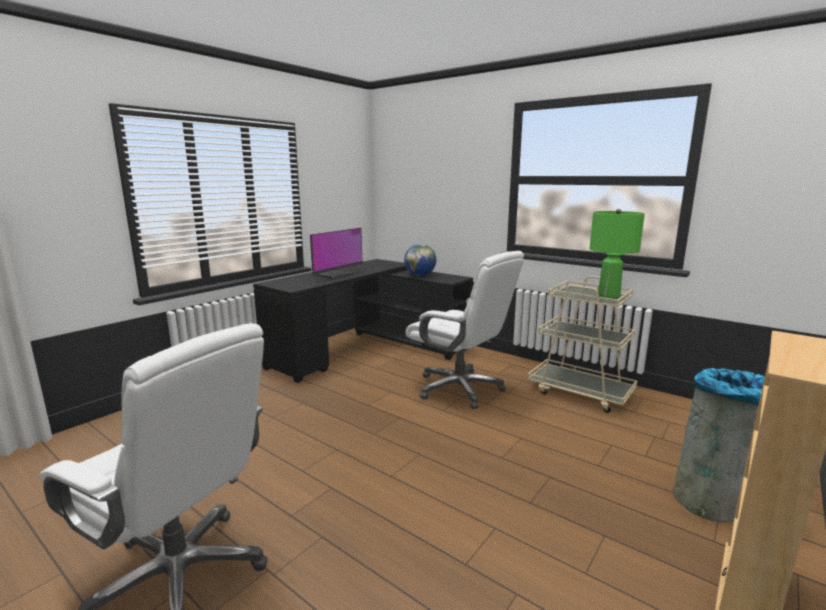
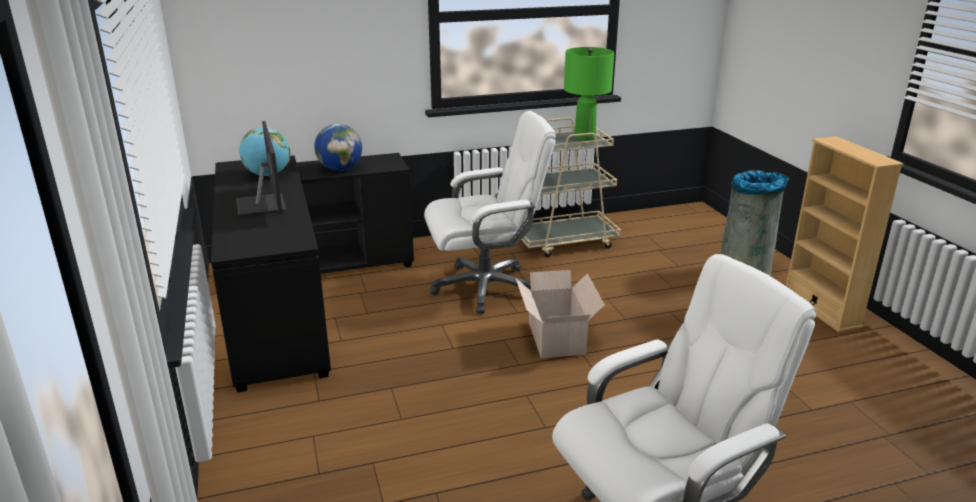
camera: 55 degrees left, 10 degrees up
(376, 266) = (268, 175): none -> globe
(426, 437) = (556, 339): none -> cardboard box

